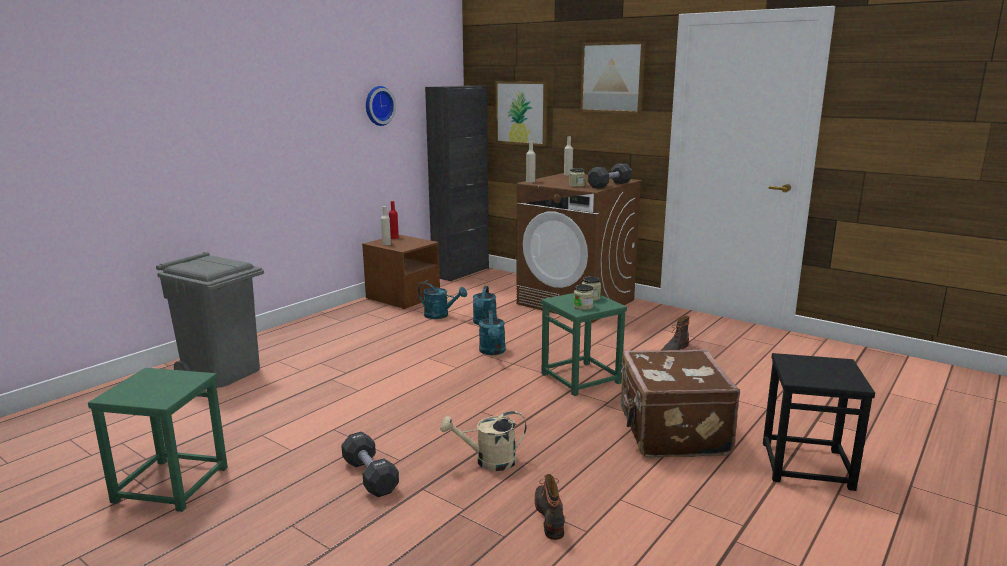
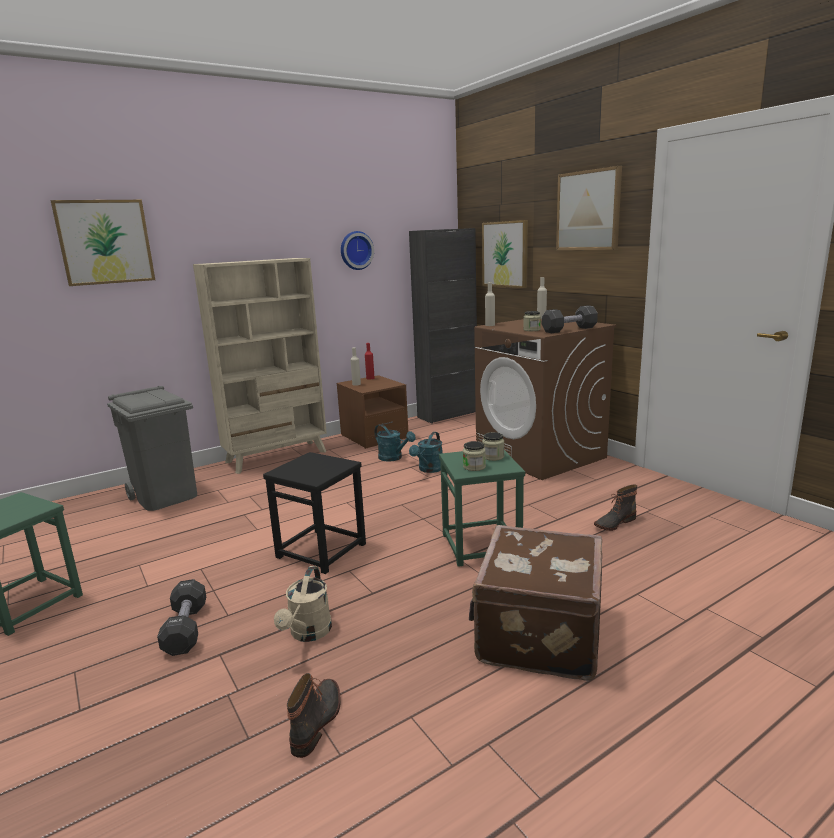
camera: 20 degrees right, 0 degrees up
(142, 93) = (105, 242): none -> picture
(314, 324) = (277, 457): none -> beige bookcase
(488, 461) = (308, 633): beige watering can -> beige watering can turned 90 degrees counterclockwise
(493, 352) = (413, 503): turquoise watering can -> none
(806, 465) = (692, 719): black stool -> black stool (322, 550)

